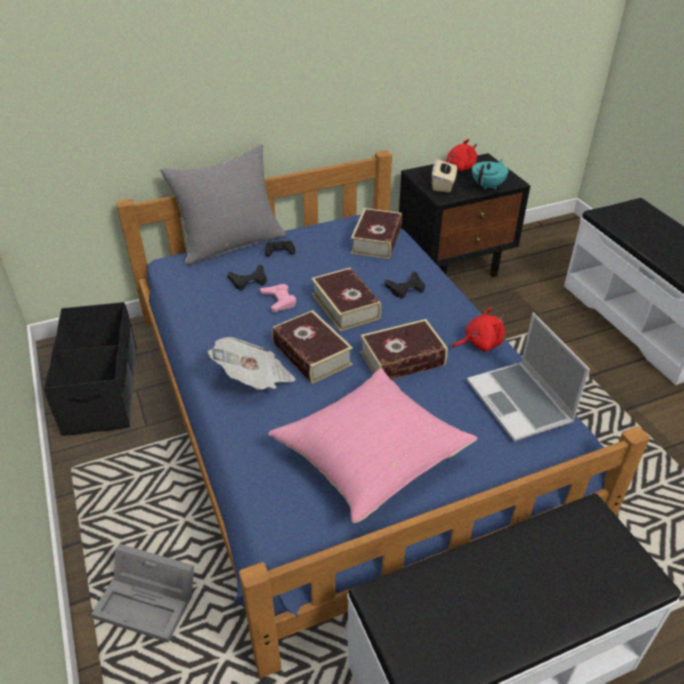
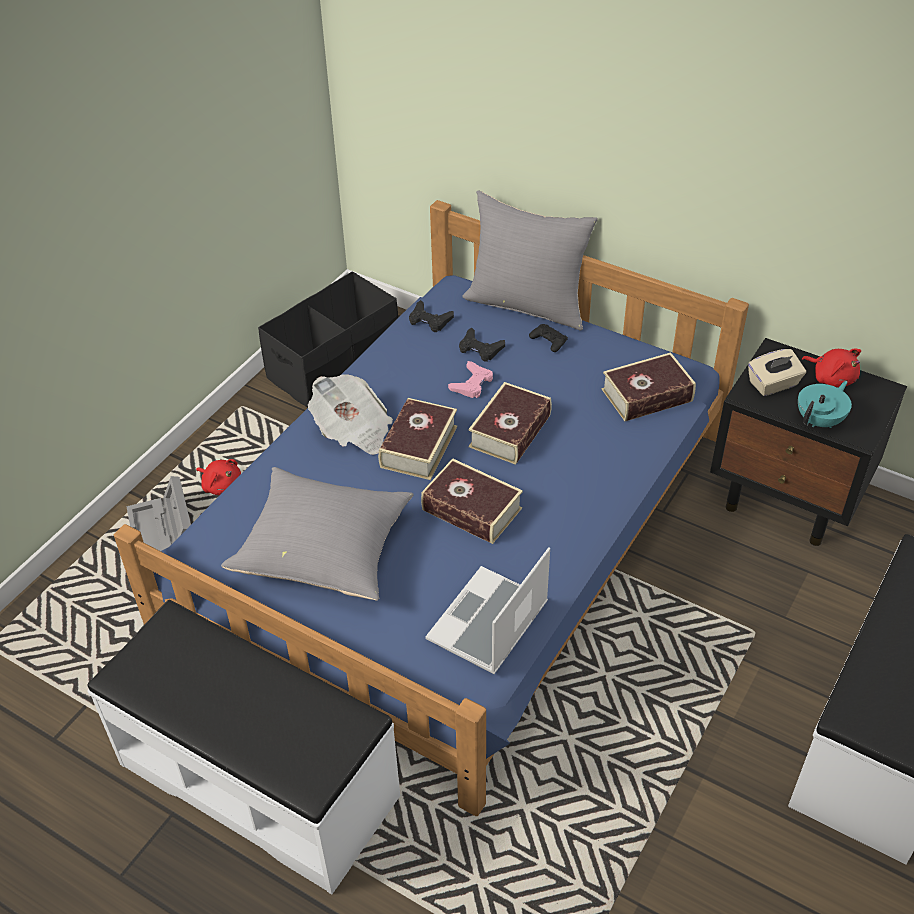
camera: 55 degrees right, 5 degrees up
(371, 457) = (325, 551): pink pillow -> grey pillow
(405, 288) = (586, 458): black game controller -> black game controller (429, 320)
(480, 343) = (553, 555): red plush toy -> red plush toy (221, 485)
(488, 186) = (820, 420): turquoise teapot -> turquoise teapot turned 45 degrees counterclockwise

